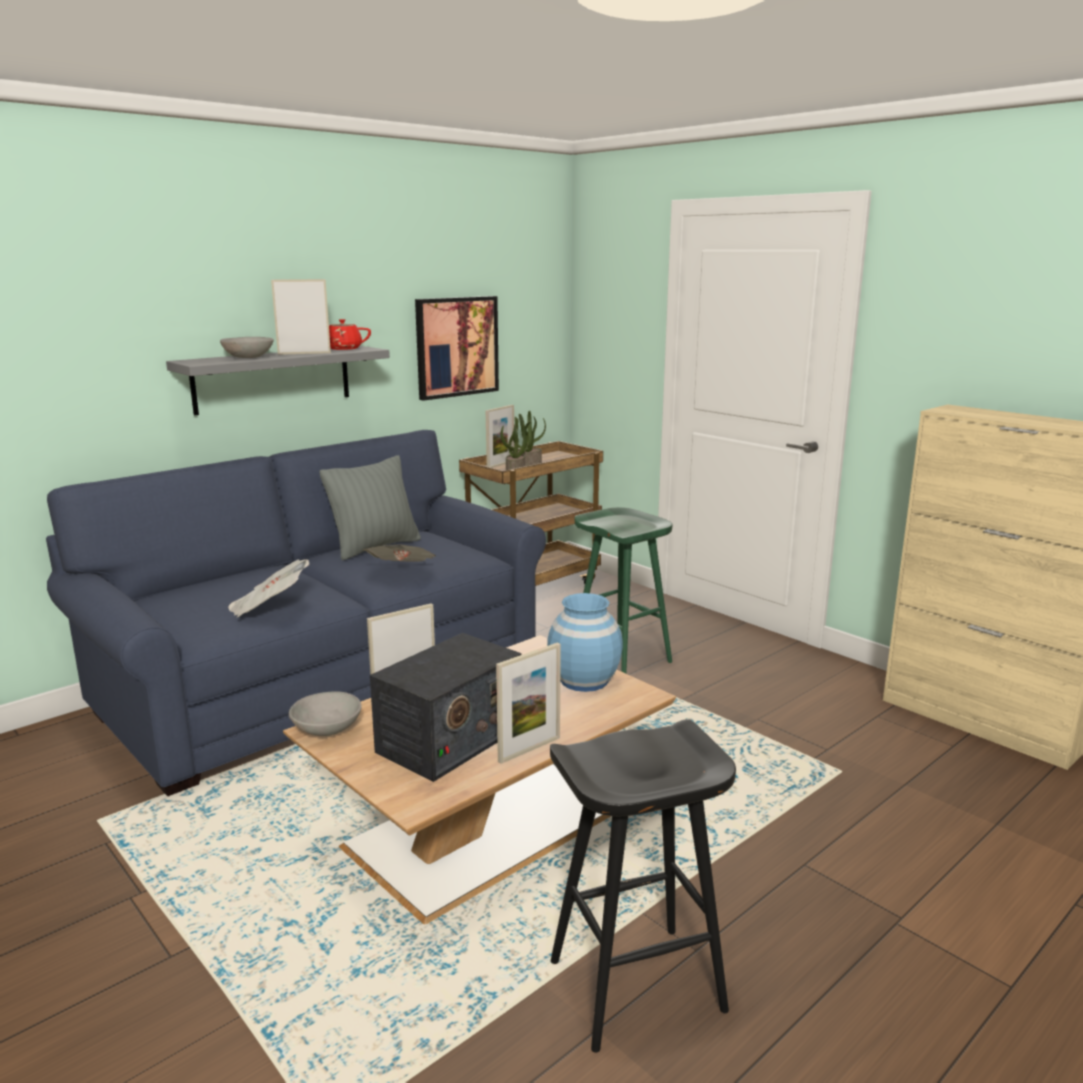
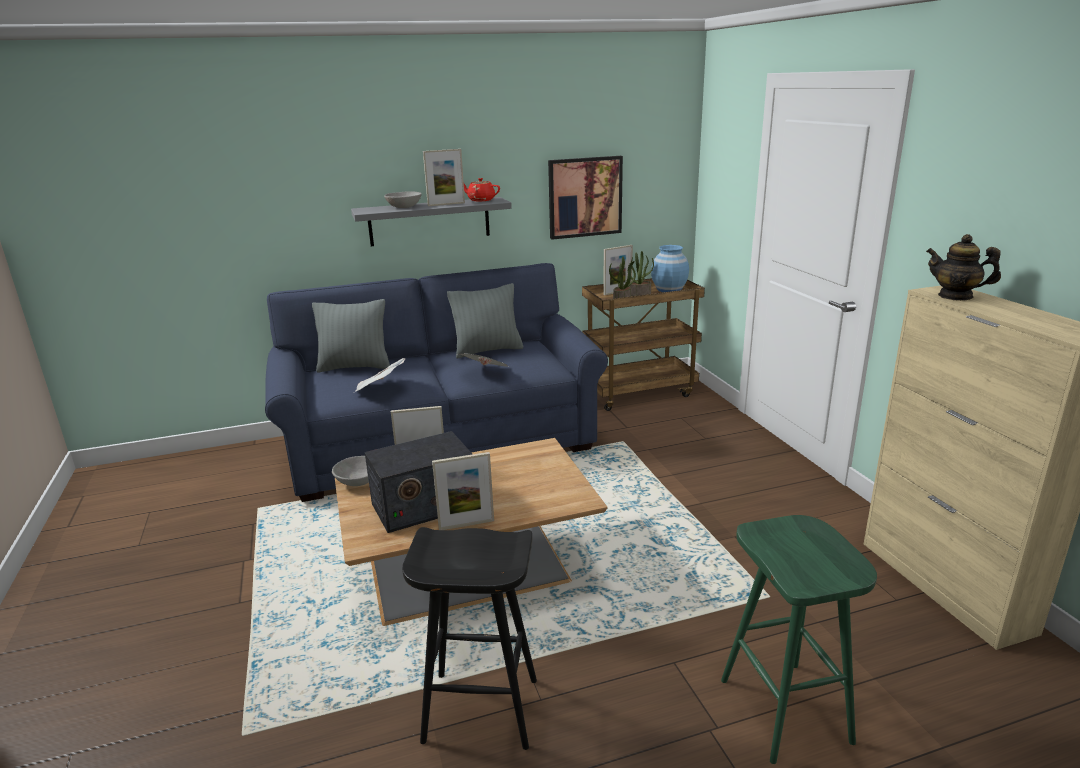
camera: 25 degrees right, 5 degrees up
(200, 588) = (355, 367): none -> grey pillow
(304, 353) = (446, 204): picture frame -> picture frame turned 150 degrees clockwise
(584, 680) = (552, 480): blue vase -> blue vase (669, 289)
(623, 657) = (665, 462): green stool -> green stool (787, 711)
(970, 412) = (955, 296): none -> teapot

